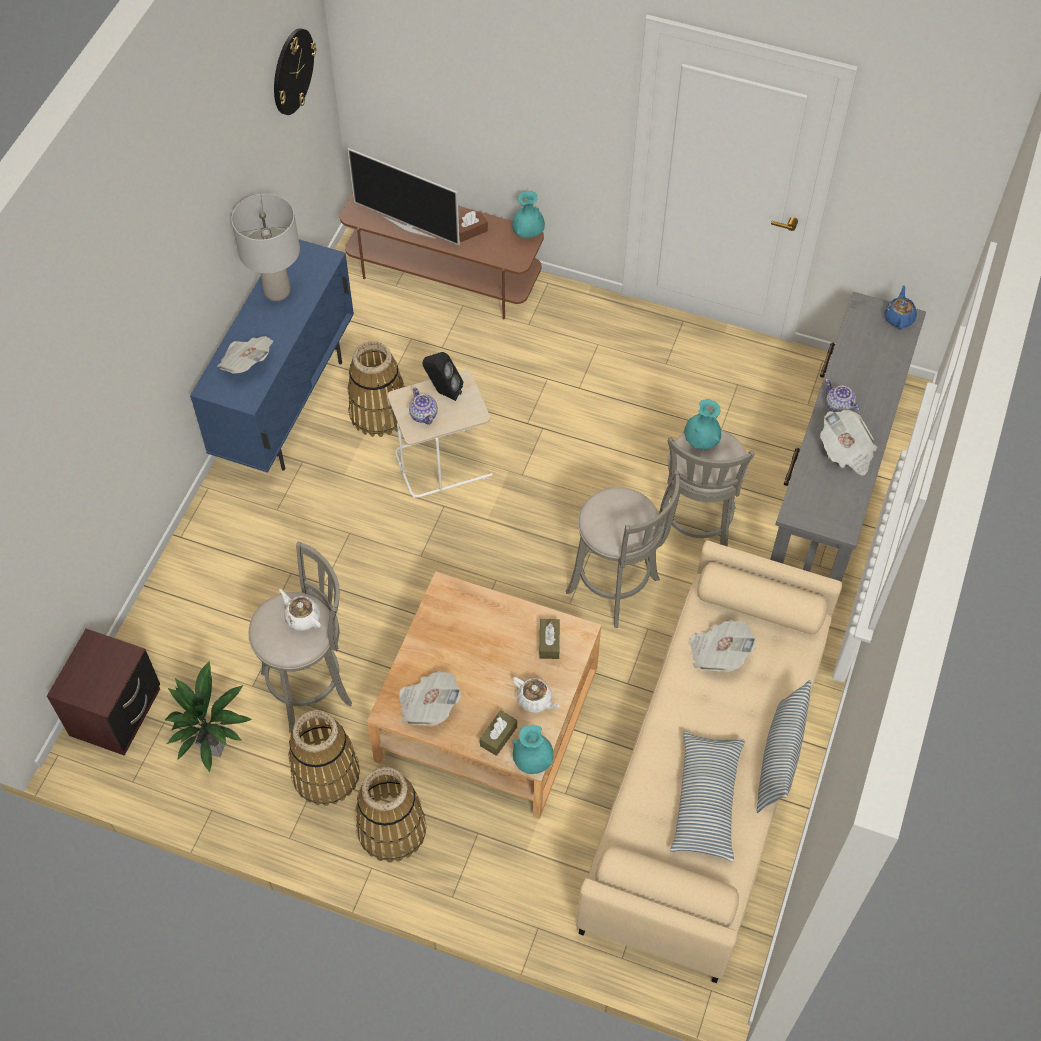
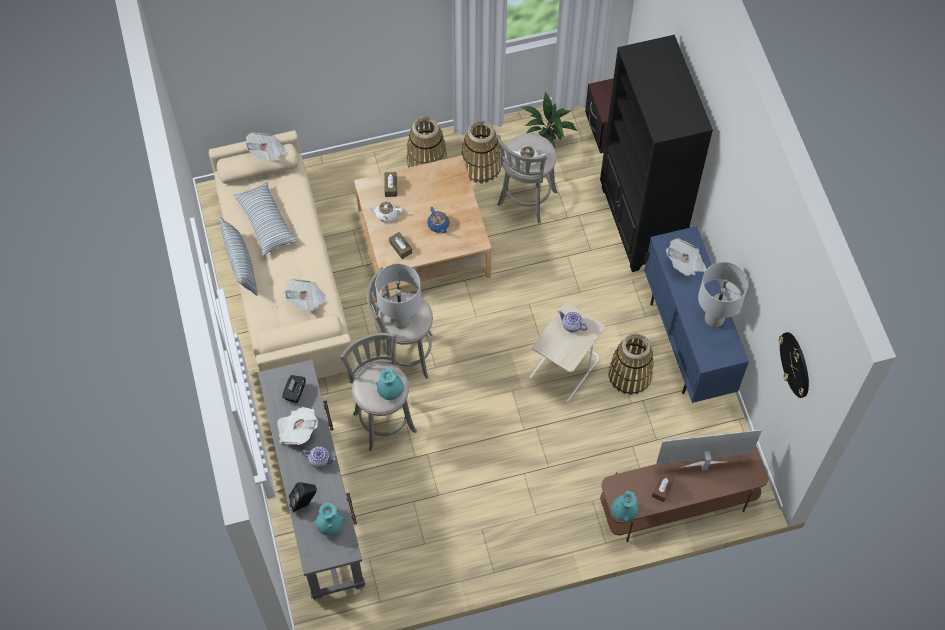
camera: 145 degrees right, 5 degrees up
(205, 566) = (639, 224): none -> black bookcase
(428, 706) = (437, 180): newspaper -> newspaper (267, 152)
(443, 392) = (573, 347): black speaker -> black speaker (304, 503)
(532, 760) = (365, 186): turquoise vase -> turquoise vase (330, 526)
(630, 512) = (401, 321): none -> grey table lamp
(823, 495) = (294, 392): none -> black tissue box
(899, 318) = (319, 556): blue teapot -> blue teapot (438, 225)

